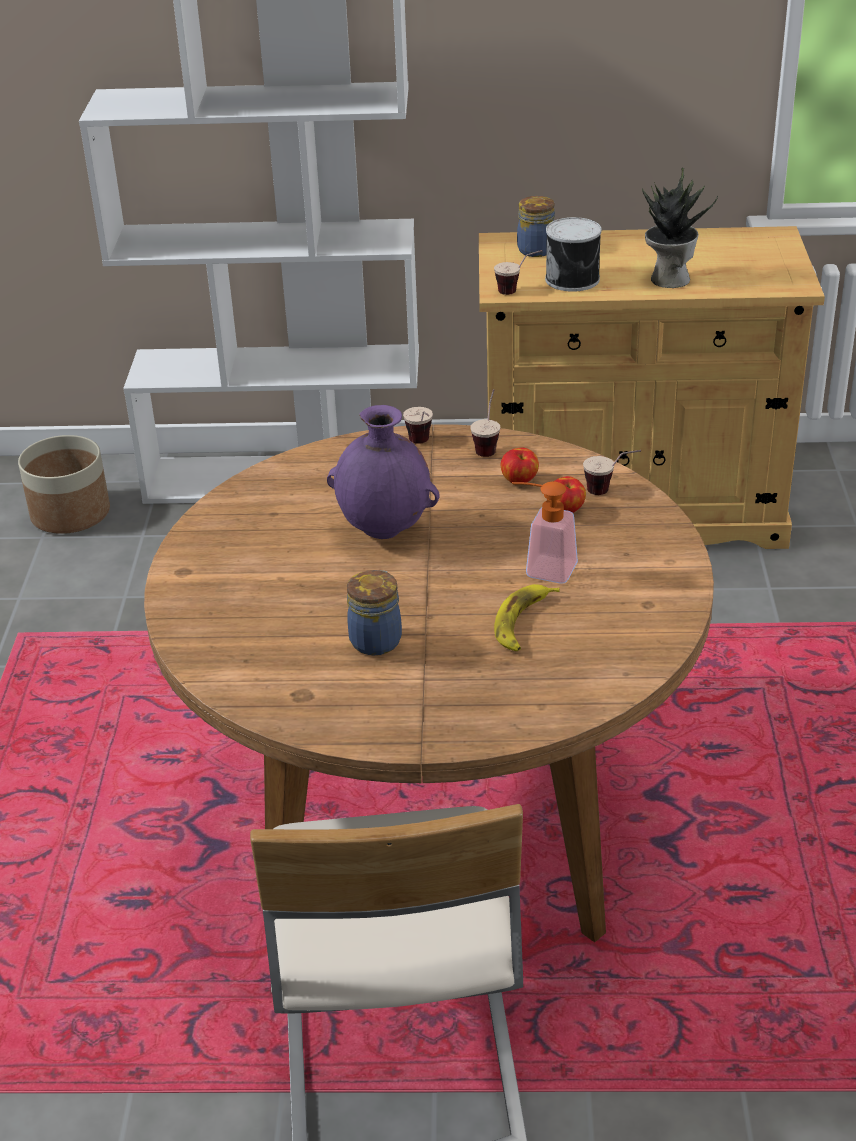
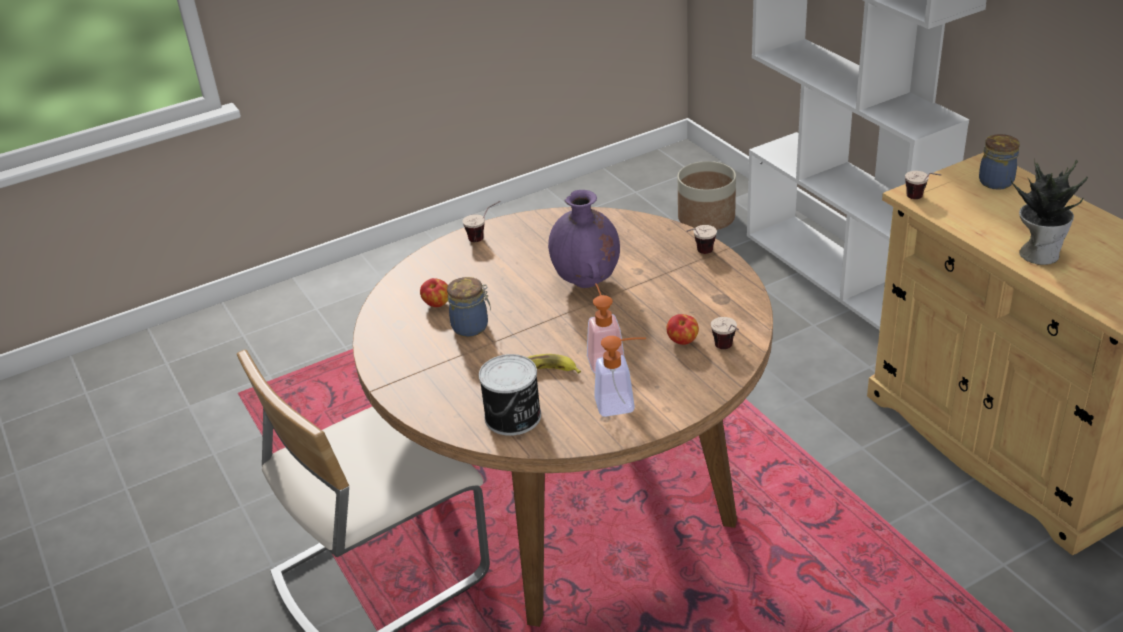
camera: 60 degrees right, 0 degrees up
(488, 446) = (728, 279): cup -> cup (484, 236)
(519, 481) = (698, 308): apple -> apple (436, 304)
(574, 279) = (974, 214): can -> can (514, 417)
(634, 585) = (622, 403): none -> soap dispenser

